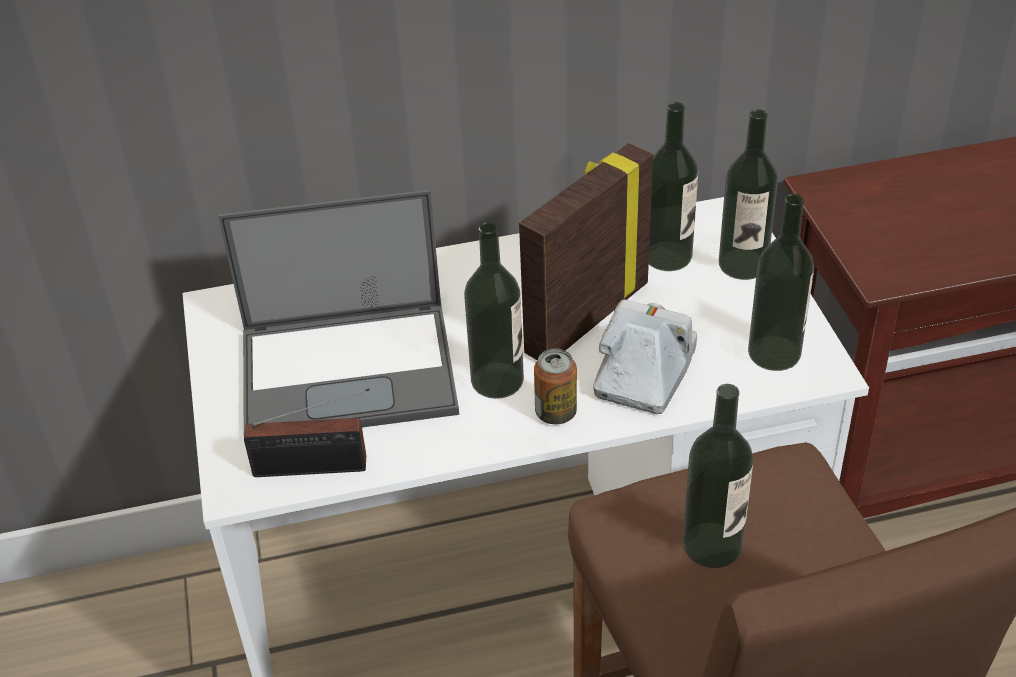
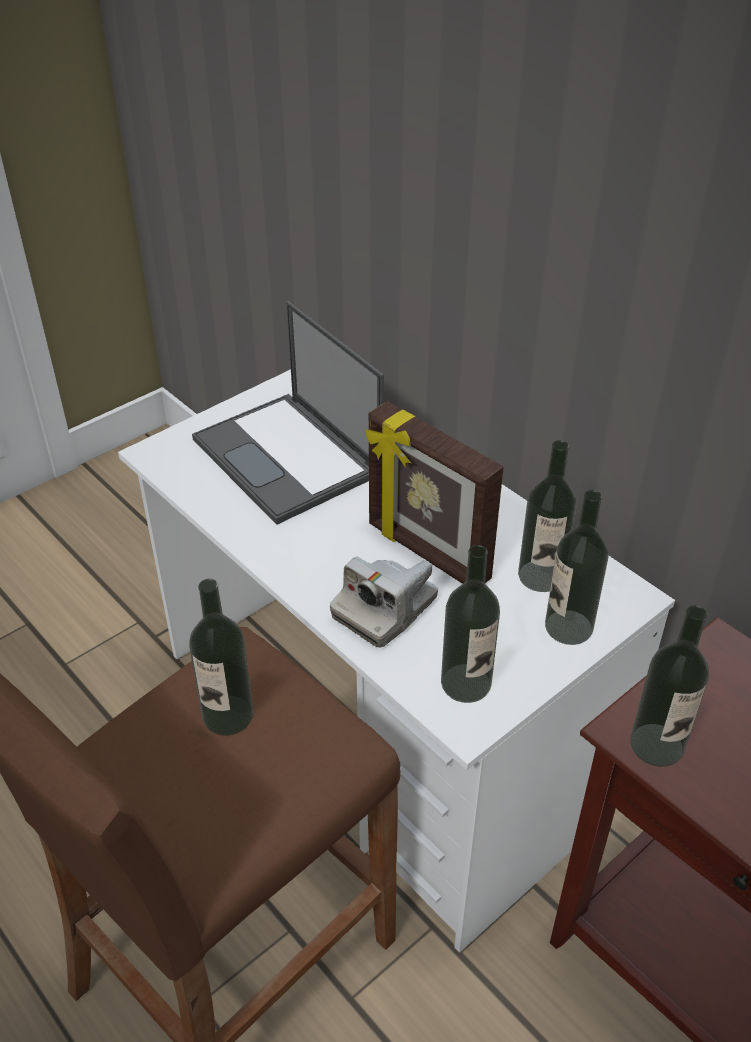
camera: 60 degrees right, 0 degrees up
(316, 468) = (187, 479): radio -> none
(497, 380) = (324, 531): bottle -> bottle (656, 745)
(556, 413) = (309, 574): can -> none
(585, 317) = (426, 553): picture frame -> picture frame turned 150 degrees counterclockwise
(644, 373) = (385, 609): camera -> camera turned 135 degrees clockwise

